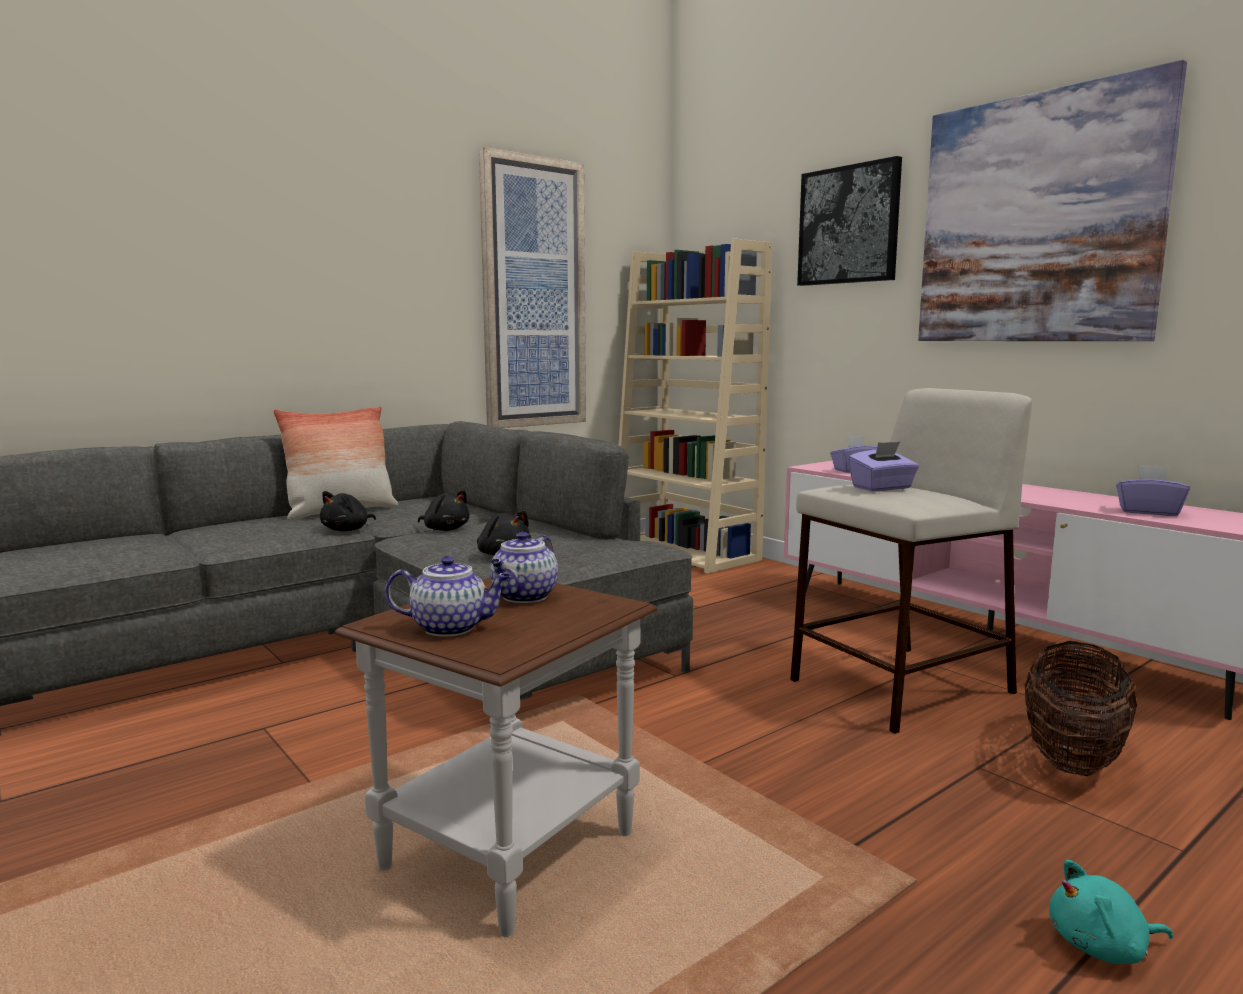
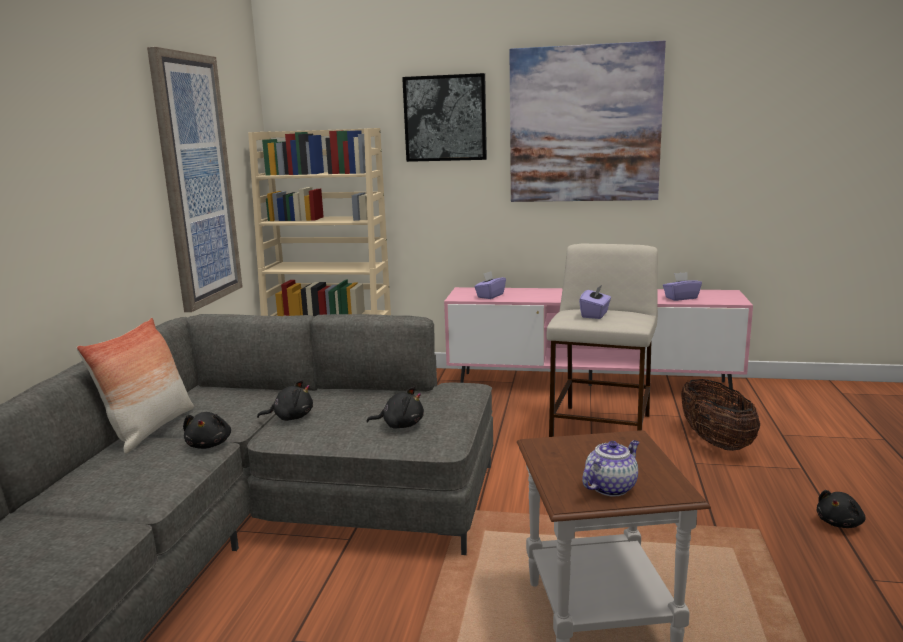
camera: 40 degrees left, 5 degrees up
(524, 597) = (583, 451): teapot -> none
(1102, 947) = (839, 523): turquoise plush toy -> black plush toy

